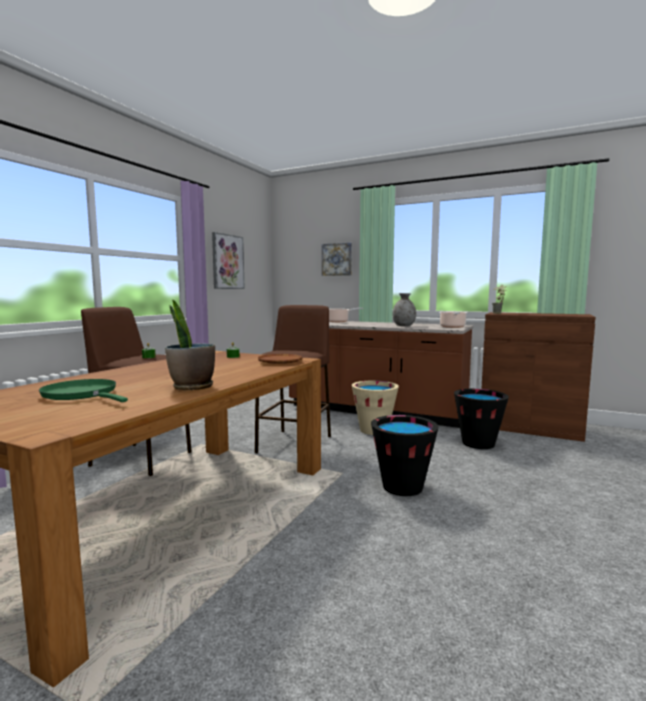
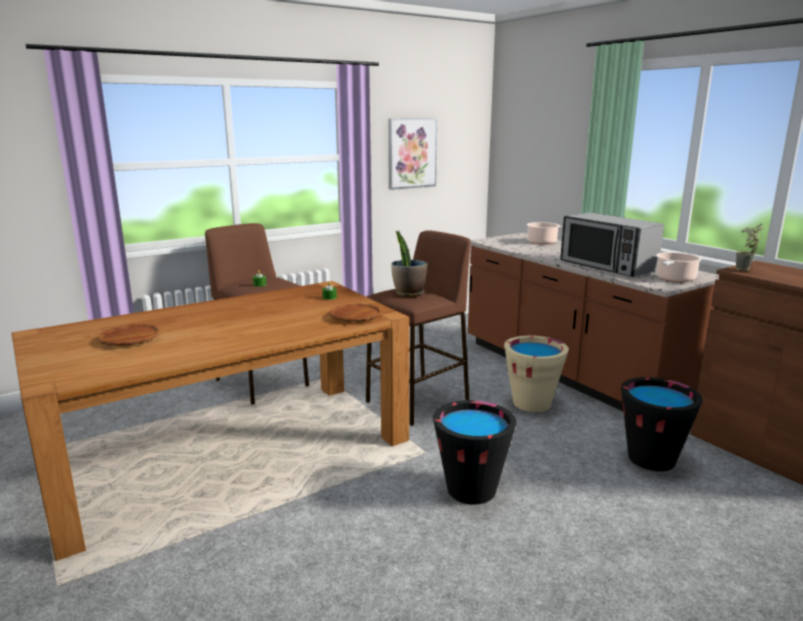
camera: 30 degrees right, 10 degrees up
(82, 394) = (129, 339): green frying pan -> brown plate
(192, 387) = (214, 345): potted plant -> potted plant (408, 293)
(337, 259) = (564, 148): picture -> none
(404, 326) = (607, 266): grey vase -> microwave

